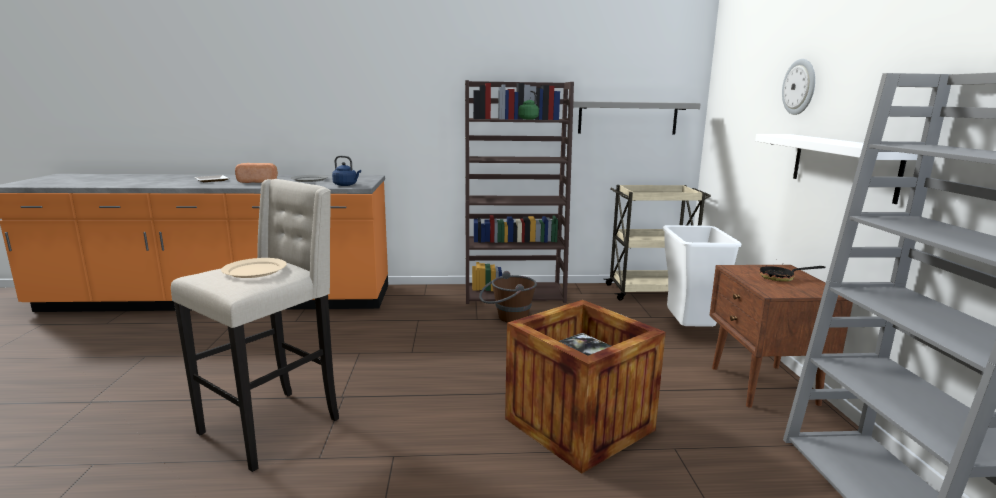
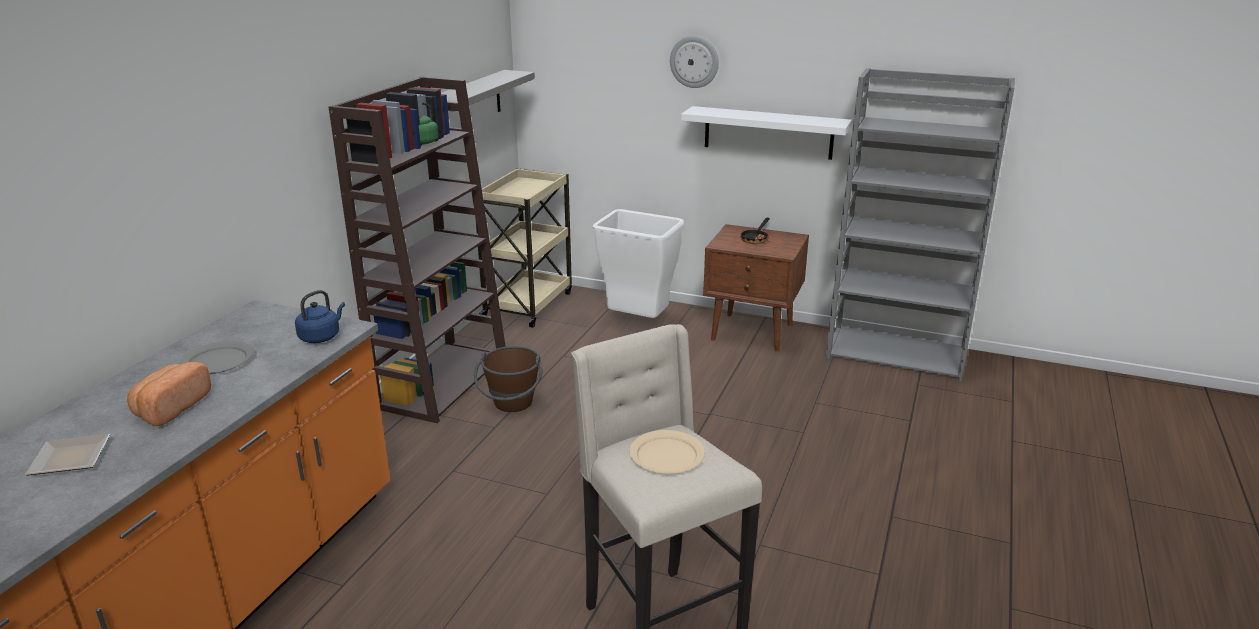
camera: 65 degrees left, 10 degrees up
(579, 424) = (761, 432): crate -> none

